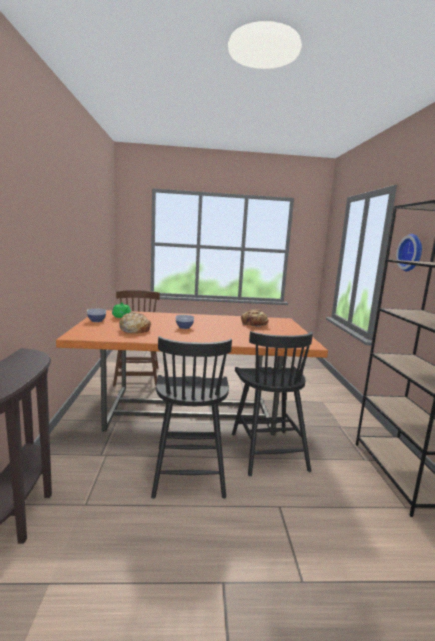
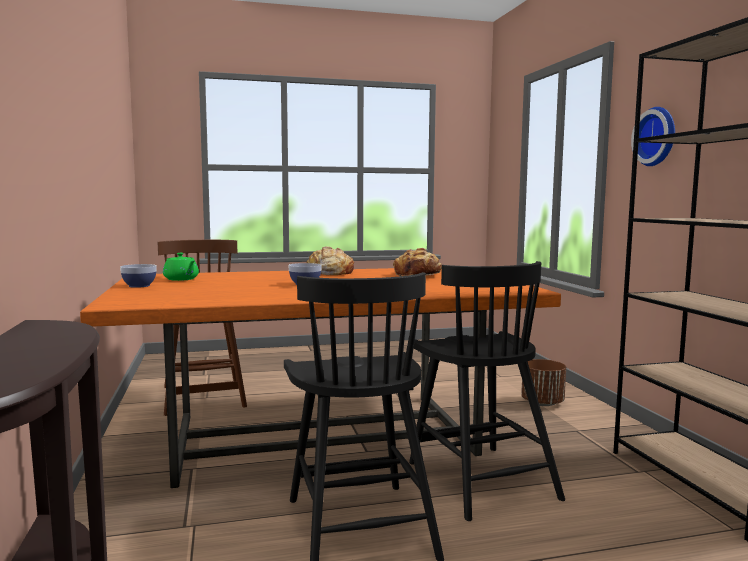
camera: 10 degrees left, 5 degrees down
(134, 329) = (218, 291): bread -> bread (329, 273)
(327, 404) = (542, 403): none -> brown planter

